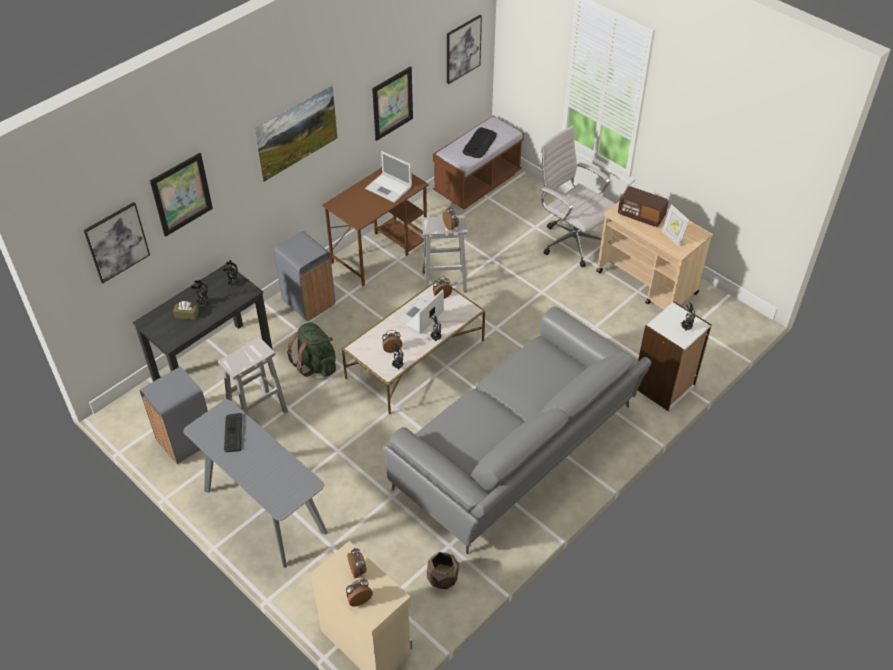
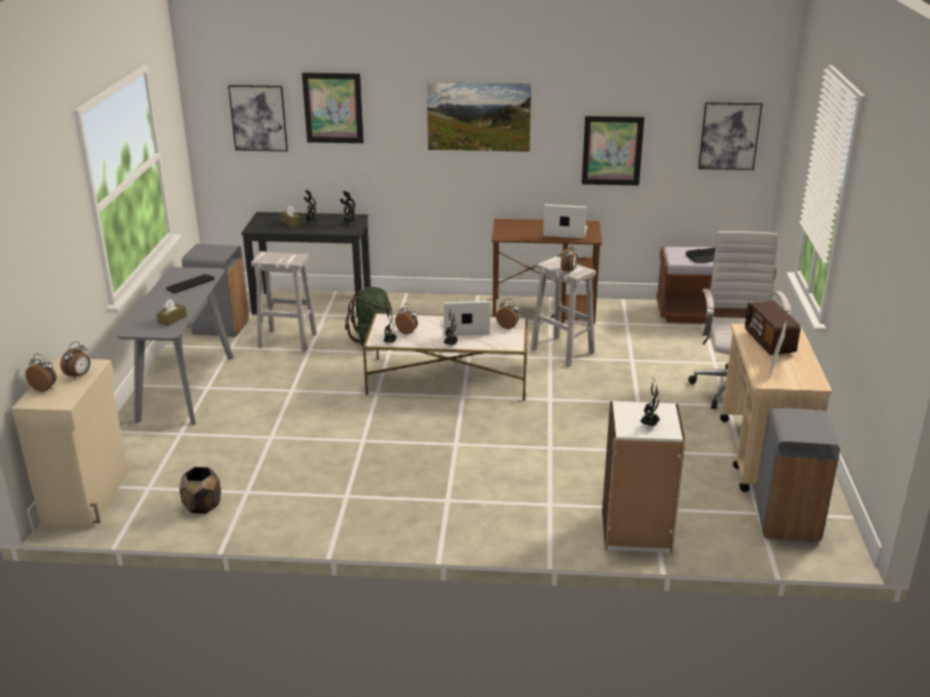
camera: 50 degrees right, 20 degrees down
(290, 473) = (172, 319): none -> brown tissue box
(309, 302) = (437, 308): grey trash can -> grey trash can (787, 521)
(389, 188) = (564, 232): laptop -> laptop turned 105 degrees clockwise
(517, 450) = (413, 477): grey sofa -> none

